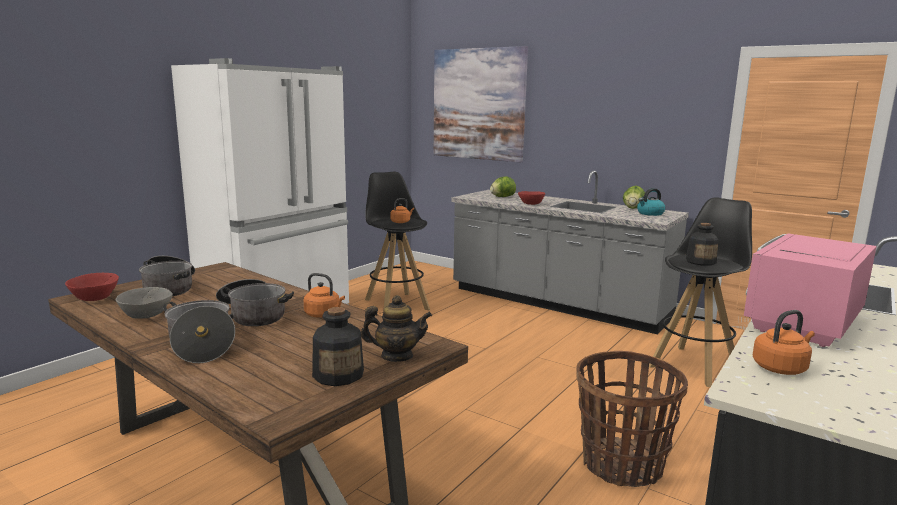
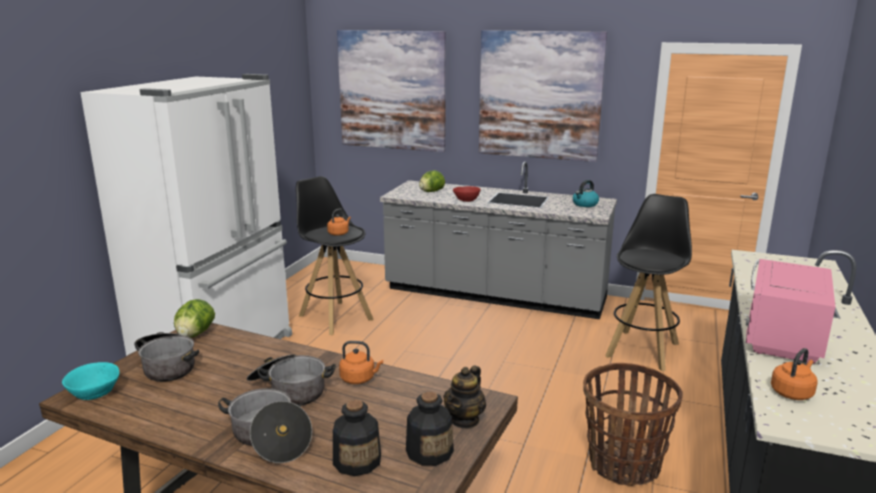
camera: 15 degrees left, 5 degrees up
(94, 298) = (94, 394): red bowl -> turquoise bowl
(145, 315) = (175, 409): grey bowl -> none
(396, 356) = (465, 420): teapot -> teapot turned 135 degrees clockwise
(613, 106) = (539, 95): none -> picture
(633, 208) = (565, 198): lettuce -> lettuce (195, 334)
(700, 262) = (649, 258): bottle -> bottle (357, 461)

